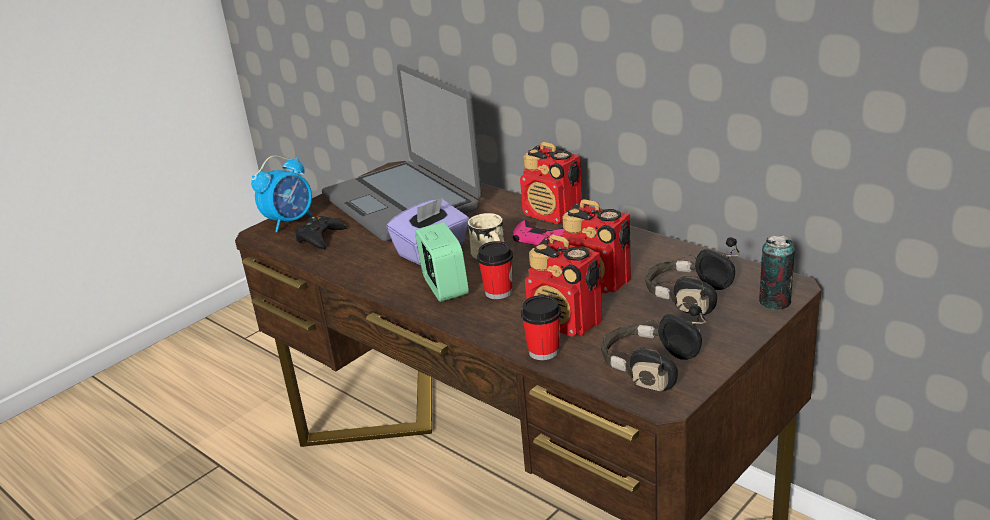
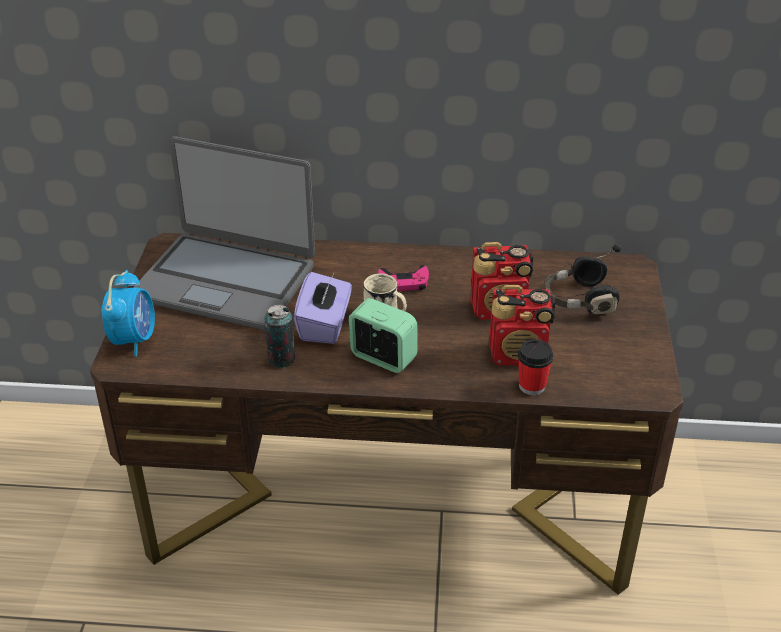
camera: 40 degrees left, 10 degrees up
(320, 237) = (192, 347): black game controller -> none
(498, 292) = (433, 346): cup -> none
(553, 215) = (388, 254): radio -> none
(649, 367) = (618, 370): black headphones -> none
(774, 302) = (639, 284): can -> can (281, 359)

